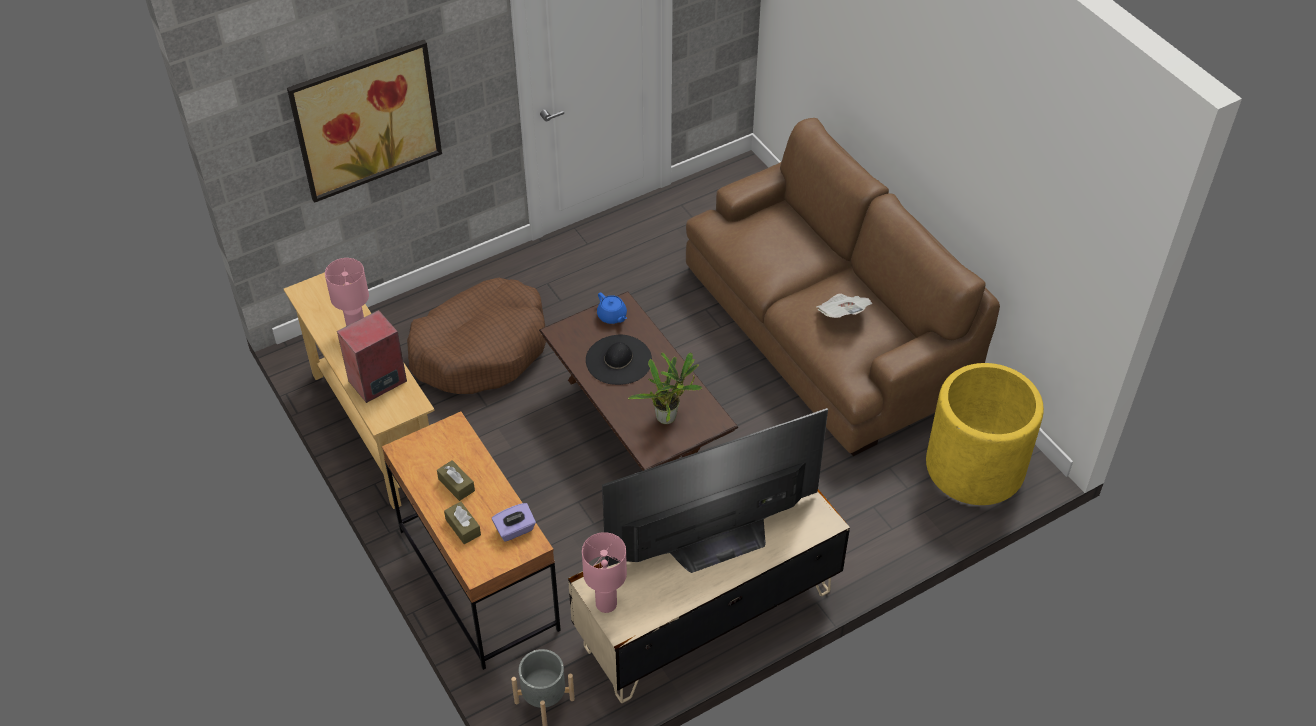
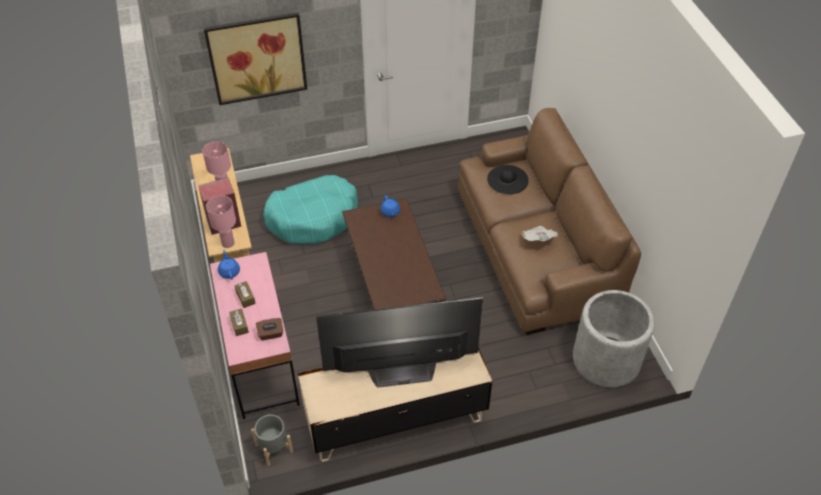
camera: 15 degrees right, 0 degrees up
(417, 452) = (229, 271): none -> blue teapot
(478, 579) = (260, 361): brown desk -> pink desk
(481, 349) = (313, 217): brown dog bed -> turquoise dog bed
(515, 530) = (271, 334): purple tissue box -> brown tissue box
(606, 603) = (315, 394): pink table lamp -> pink table lamp (228, 243)
(618, 360) = (384, 240): black hat -> black hat (507, 180)
(669, 416) = (403, 283): potted plant -> none
(974, 467) = (606, 359): yellow planter -> grey planter

